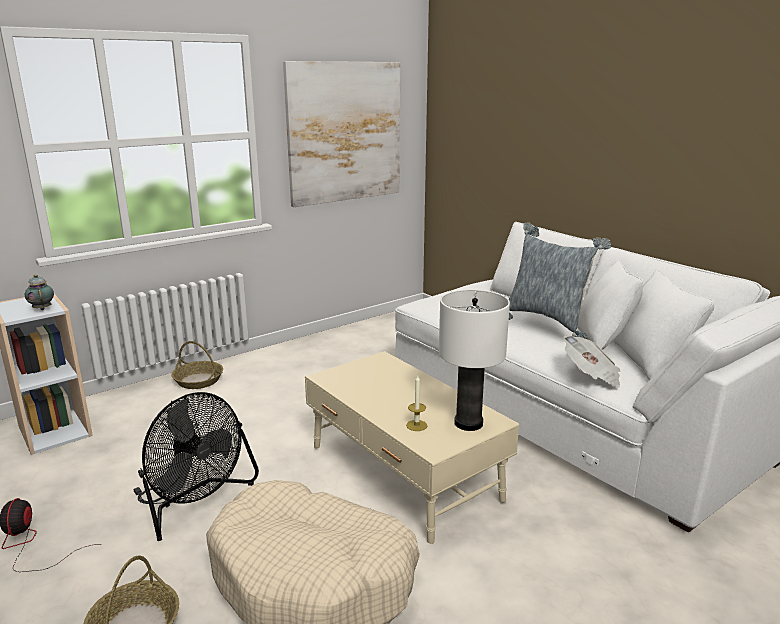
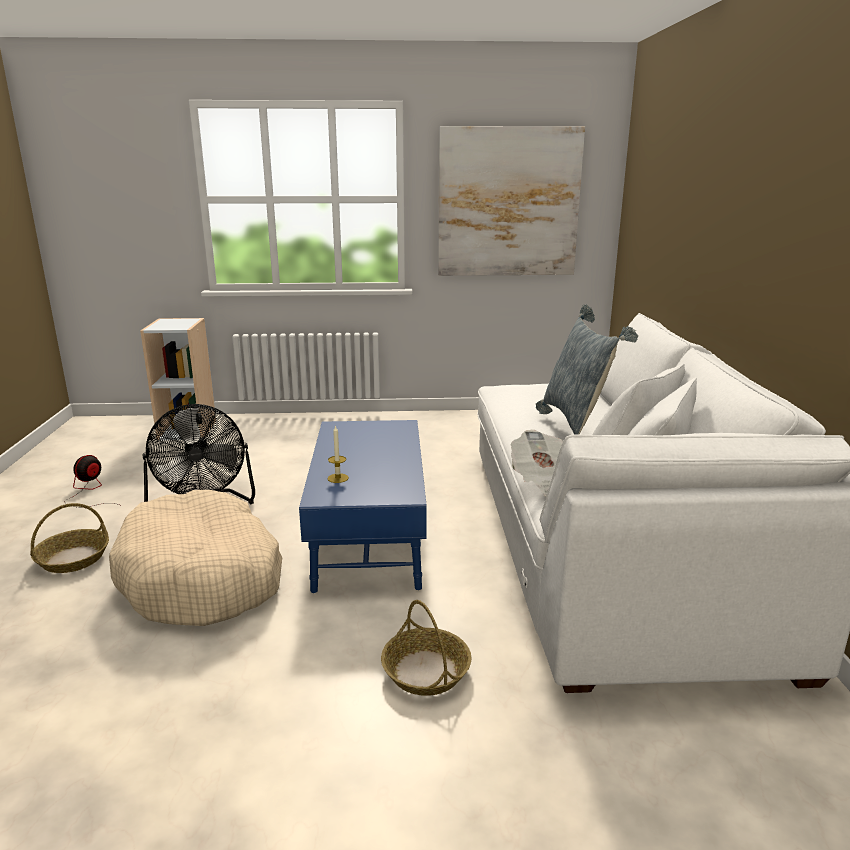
camera: 35 degrees right, 0 degrees up
(42, 308) = (177, 326): teapot -> none
(199, 380) = (317, 423): basket -> basket (426, 671)
(404, 473) = (369, 536): beige coffee table -> blue coffee table
(468, 423) = (381, 490): white table lamp -> none

